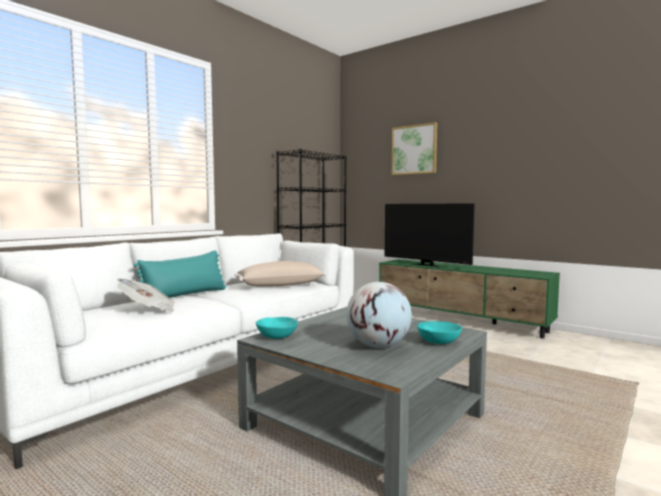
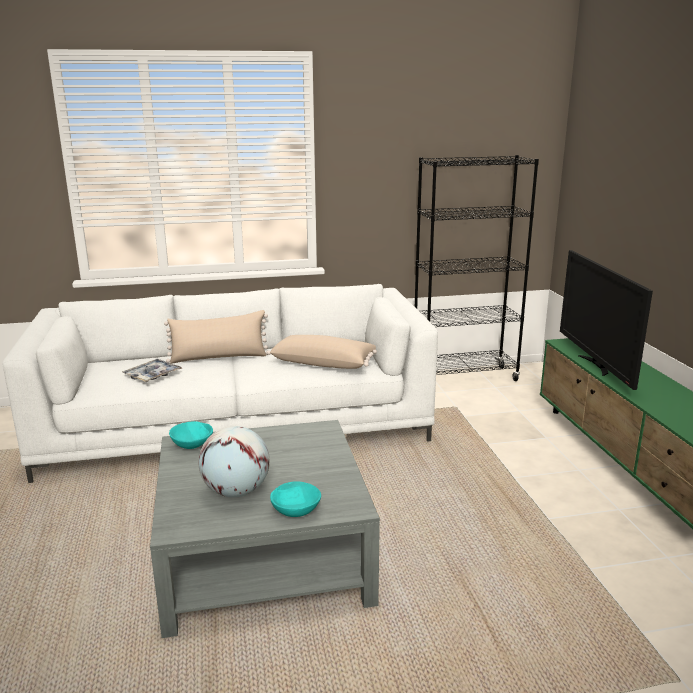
camera: 40 degrees right, 15 degrees up
(148, 310) = (152, 375): newspaper -> tray
(185, 295) = (219, 357): turquoise pillow -> beige pillow
(414, 150) = (645, 158): picture -> none

